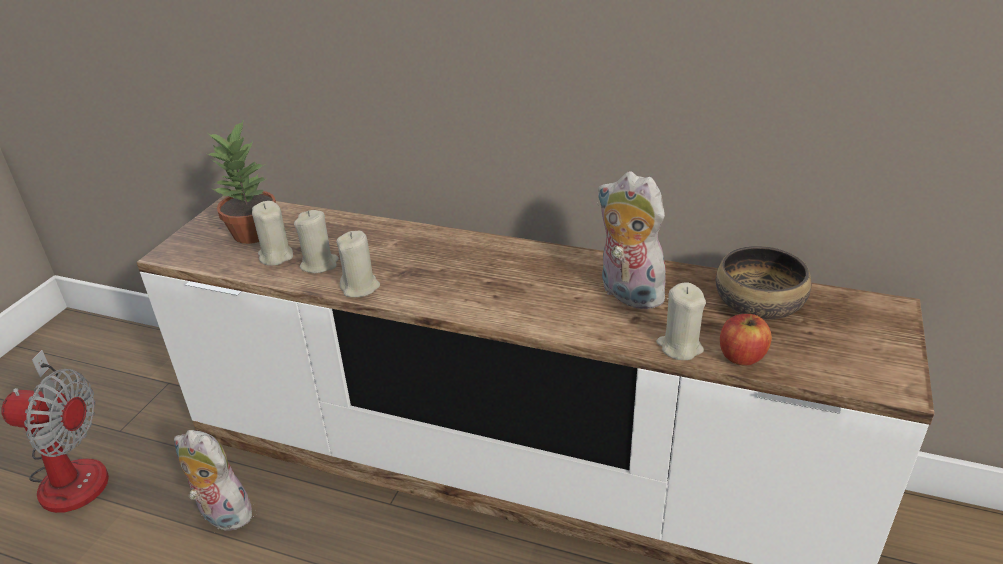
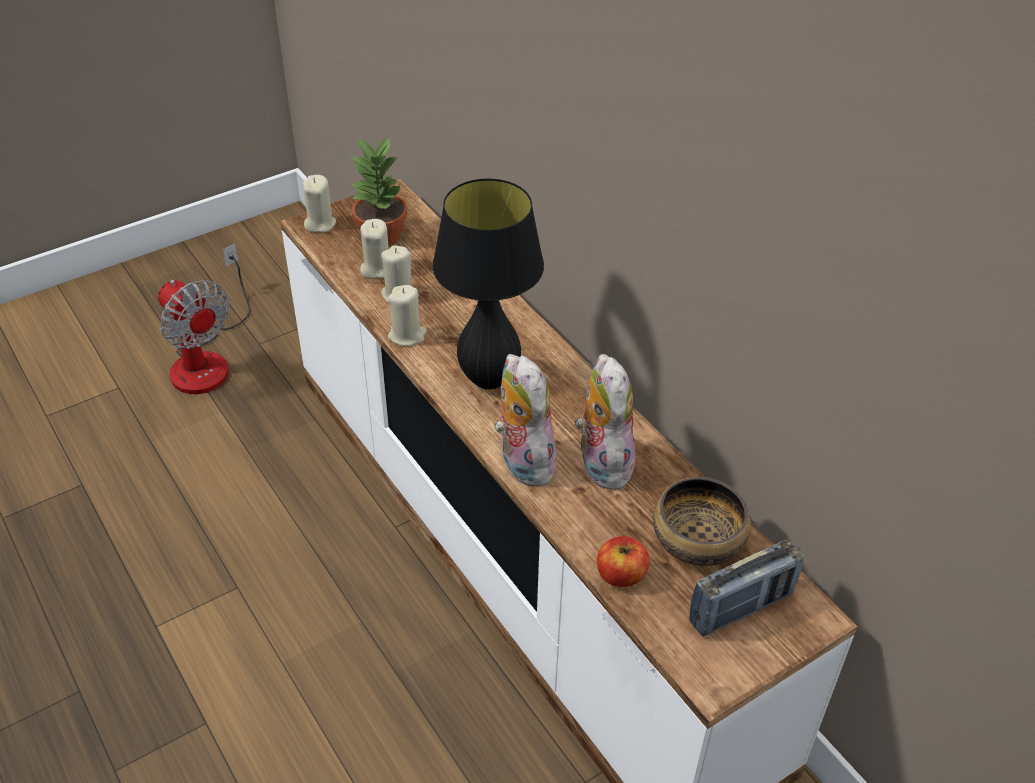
camera: 35 degrees right, 10 degrees up
(221, 515) = (275, 459): plush toy -> plush toy (522, 461)
(469, 284) = (489, 379): none -> black table lamp
(679, 347) = (582, 536): beige candle -> beige candle (320, 223)
(844, 329) = (741, 608): none -> radio

